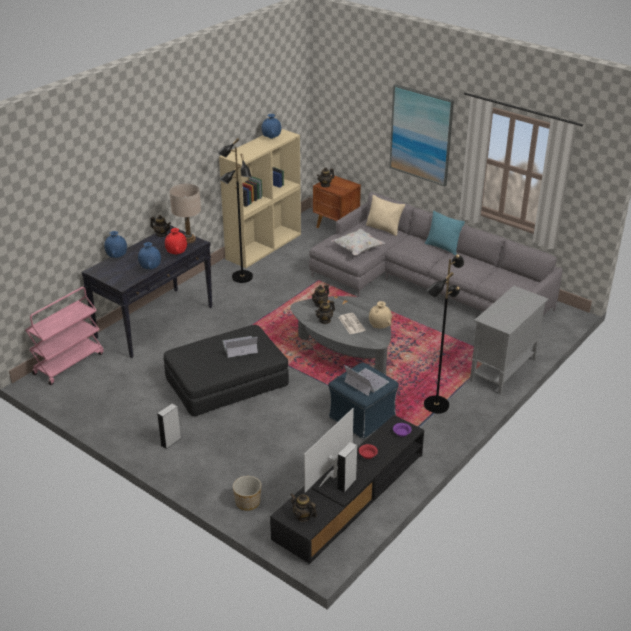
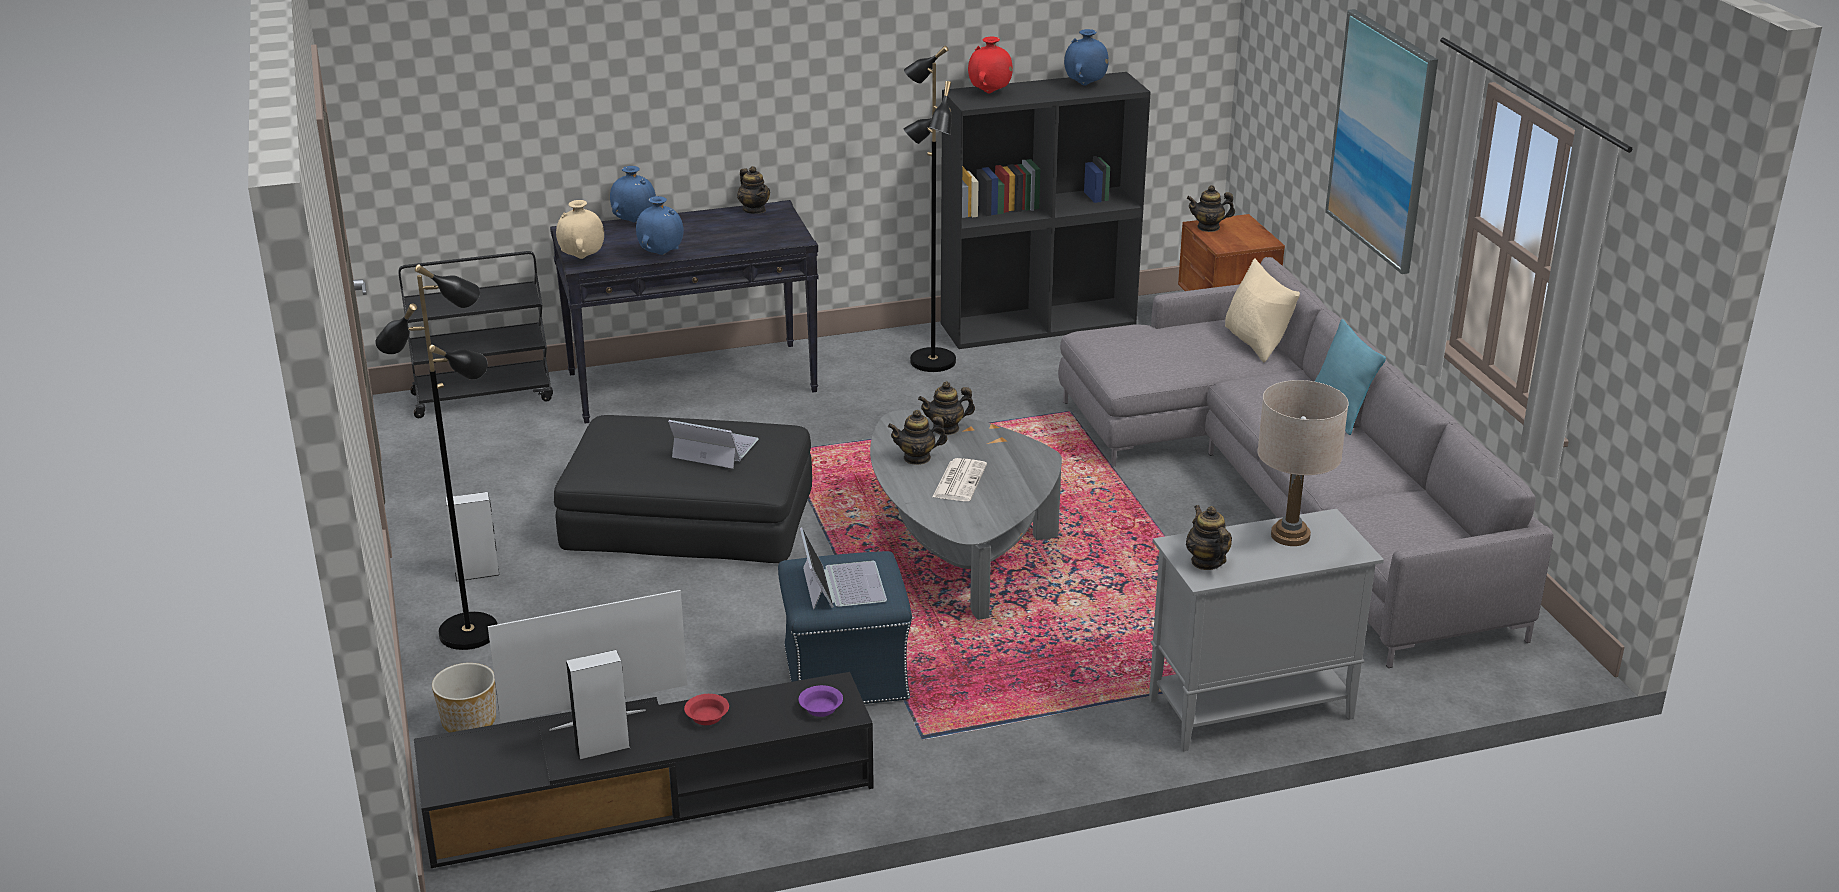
camera: 35 degrees right, 5 degrees down
(69, 363) = (483, 396): pink cart -> black cart
(176, 254) = (735, 245): red vase -> red vase (989, 93)
(188, 239) = (787, 230): beige table lamp -> beige table lamp (1290, 535)
(263, 246) = (1039, 323): beige bookcase -> black bookcase
(303, 516) = (463, 765): teapot -> teapot (1207, 562)
(357, 249) = (1148, 362): white pillow -> none
(380, 327) = (1007, 506): beige vase -> beige vase (582, 258)
(435, 405) = (1019, 712): black floor lamp -> black floor lamp (469, 631)

